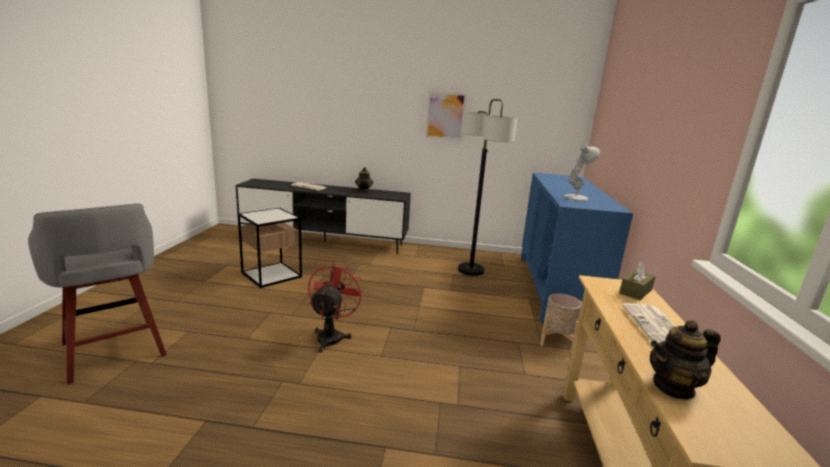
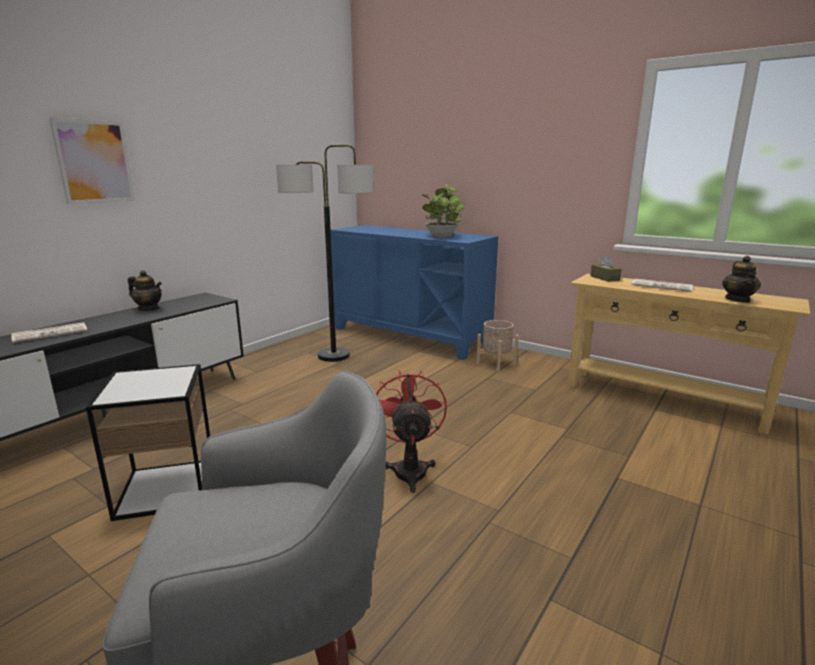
camera: 60 degrees left, 0 degrees up
(332, 336) = (409, 468): red fan -> red fan turned 45 degrees clockwise
(445, 116) = (224, 174): picture -> picture (95, 162)
(577, 197) = (442, 236): white table lamp -> potted plant

